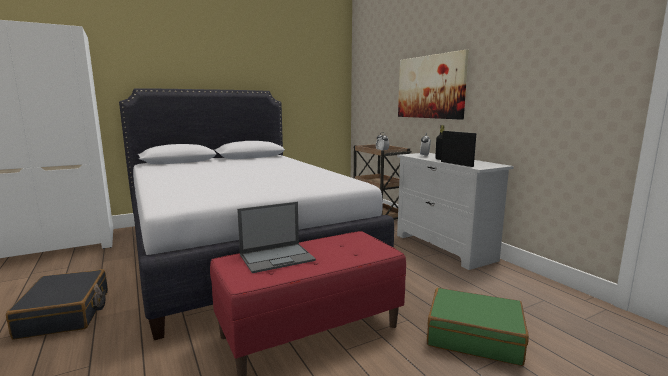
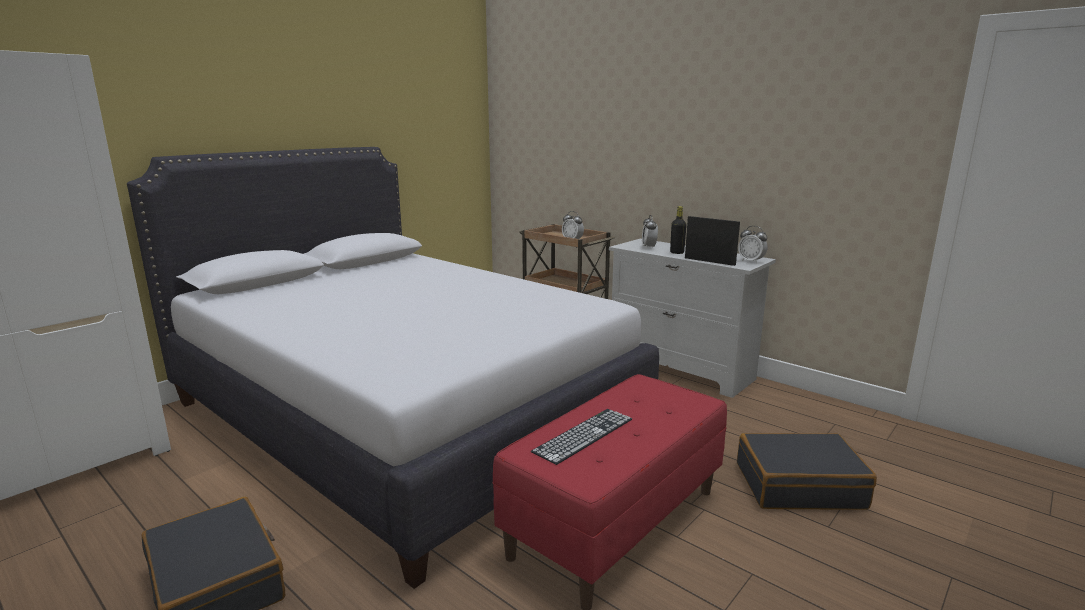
camera: 20 degrees left, 5 degrees up
(277, 257) = (584, 435): laptop -> keyboard
(430, 87) = (641, 145): picture -> none
(474, 336) = (799, 485): green suitcase -> black suitcase
(490, 165) = (751, 261): none -> alarm clock

